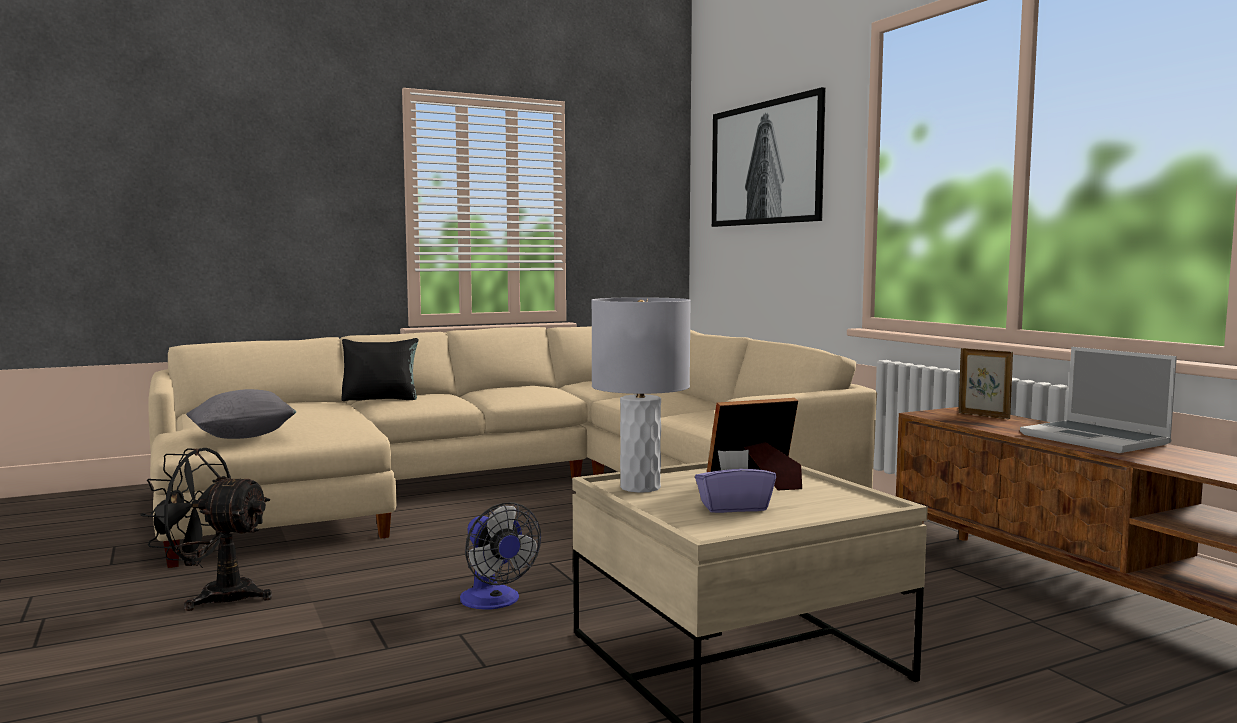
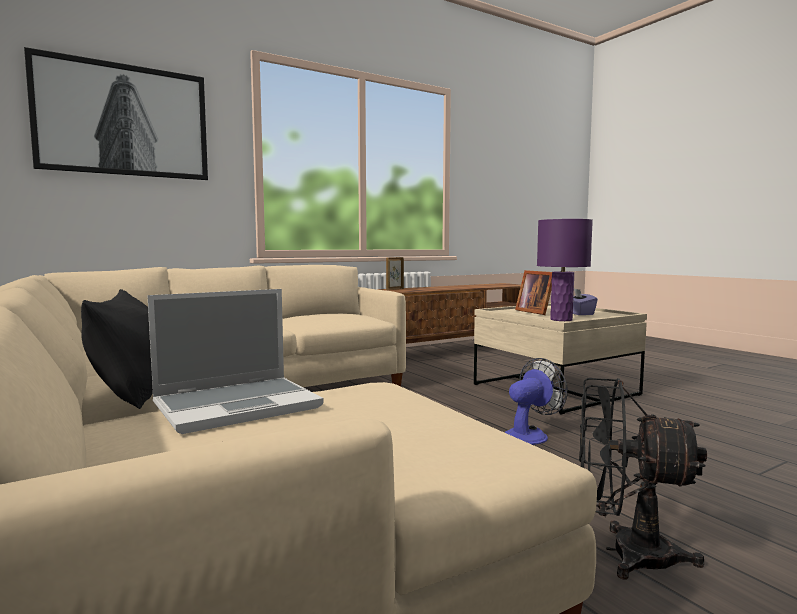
camera: 95 degrees left, 0 degrees up
(215, 596) = (625, 553): black fan -> black fan turned 105 degrees clockwise
(243, 436) = (437, 428): grey pillow -> none
(640, 487) = (561, 319): grey table lamp -> purple table lamp
(1096, 439) = (447, 287): laptop -> laptop (238, 405)

